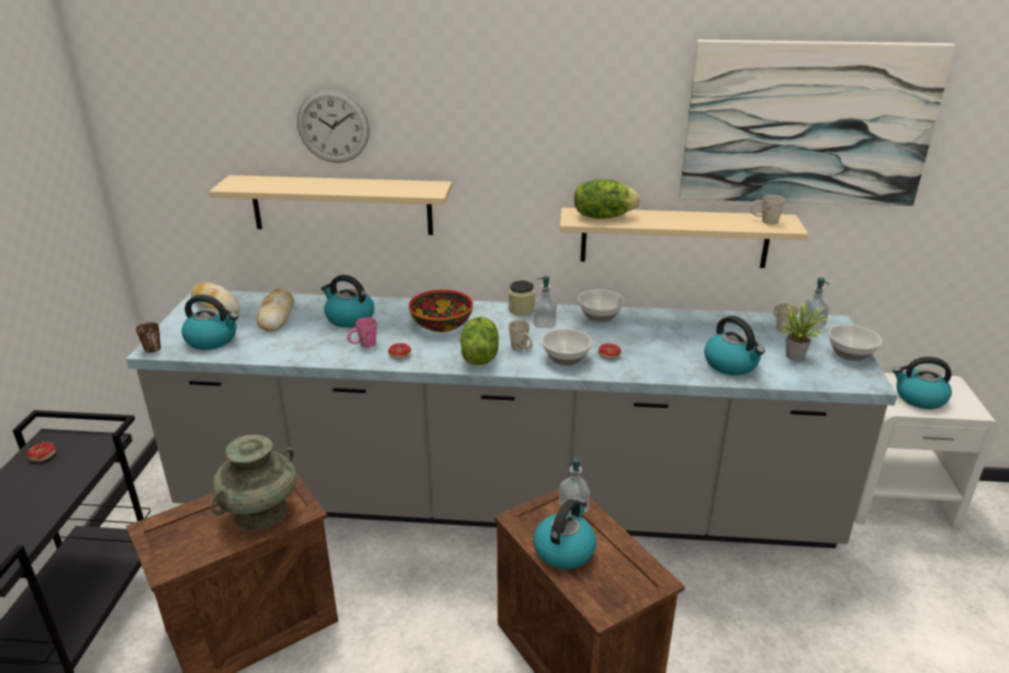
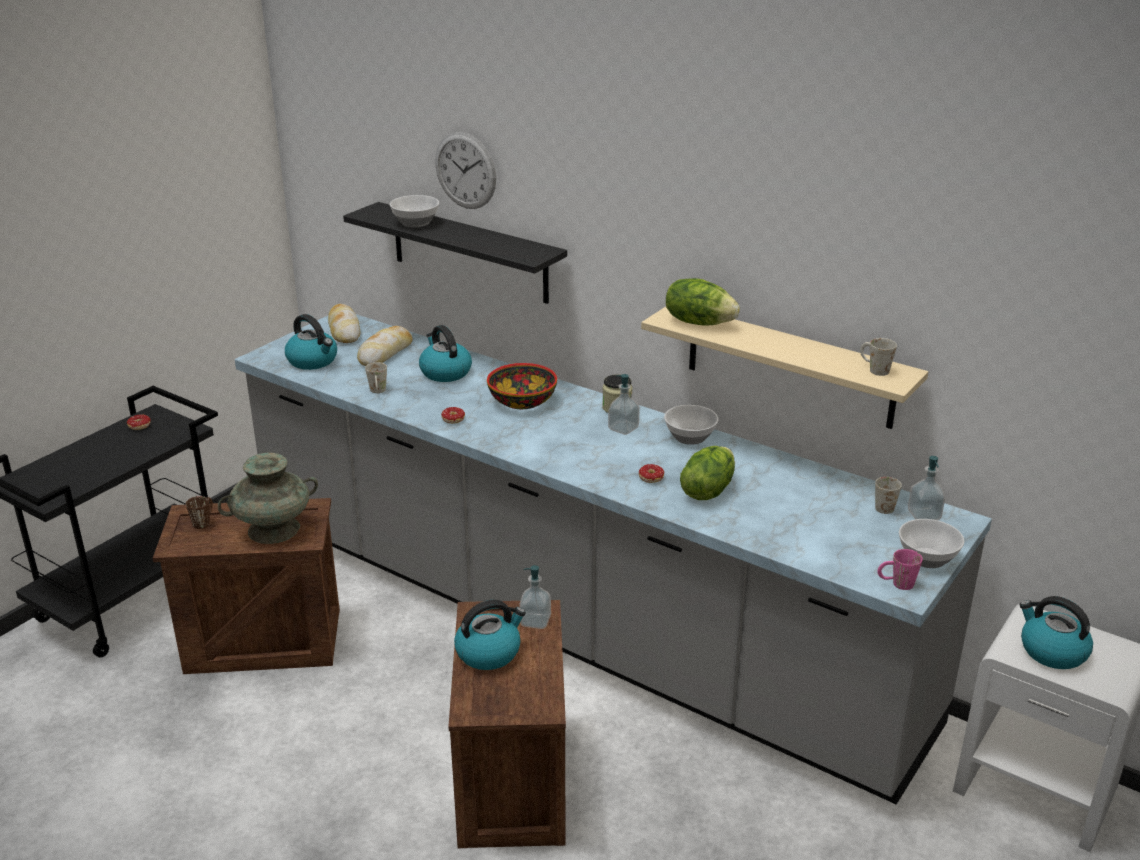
camera: 30 degrees right, 0 degrees up
(153, 346) = (263, 354): brown mug -> brown mug (204, 521)
(342, 205) = (469, 253): beige shelf -> black shelf
(363, 345) = (430, 401): pink mug -> pink mug (896, 584)
(479, 356) = (523, 441): lettuce -> lettuce (707, 490)
(522, 348) = (572, 446): white mug -> white mug (378, 392)
(567, 359) = (604, 469): bowl -> bowl (416, 223)
(731, 364) = (770, 526): kettle -> none
(795, 355) = (858, 538): potted plant -> none
(807, 124) = (938, 261): picture -> none

